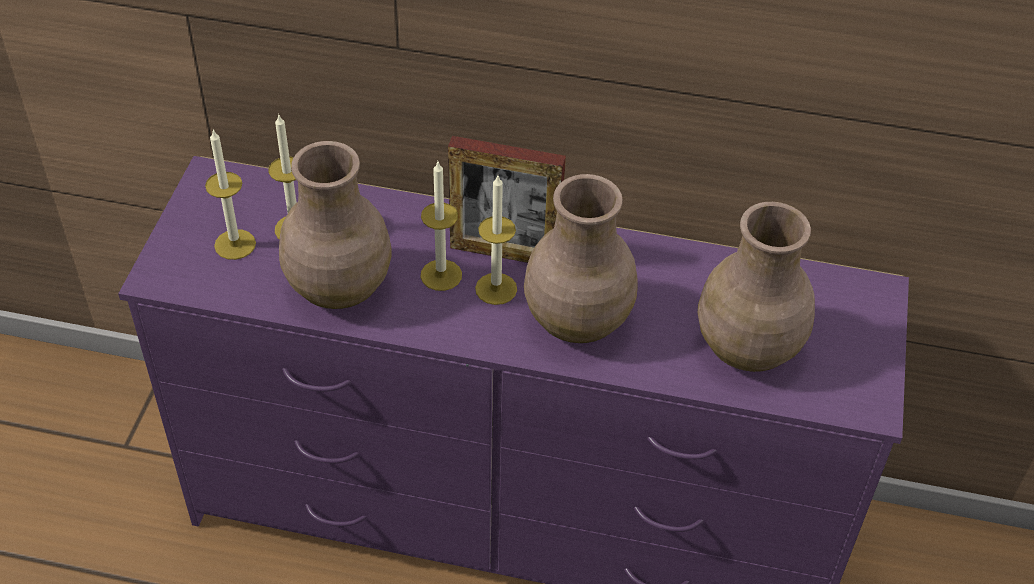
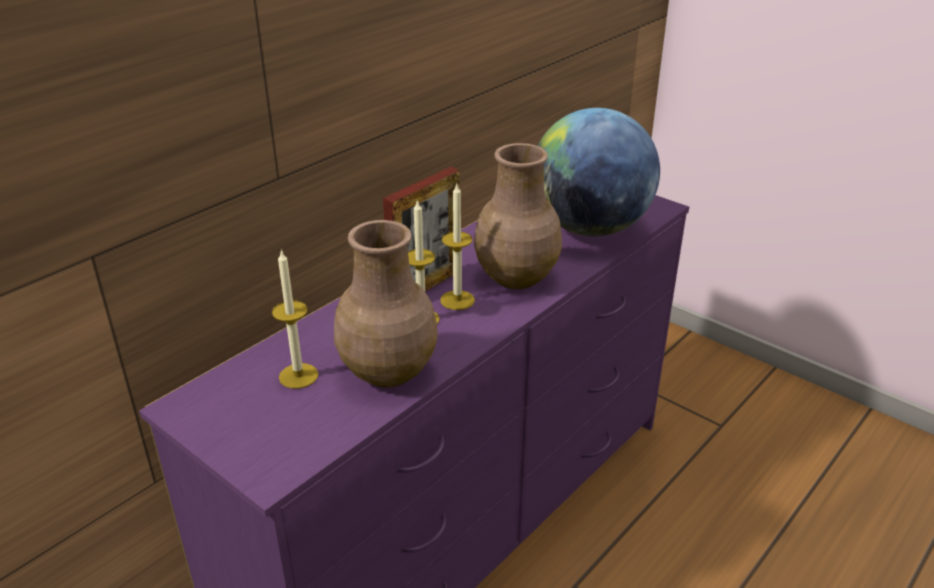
camera: 60 degrees left, 15 degrees down
(235, 244) = (280, 415): candle -> none
(747, 349) = (589, 228): brown vase -> globe

